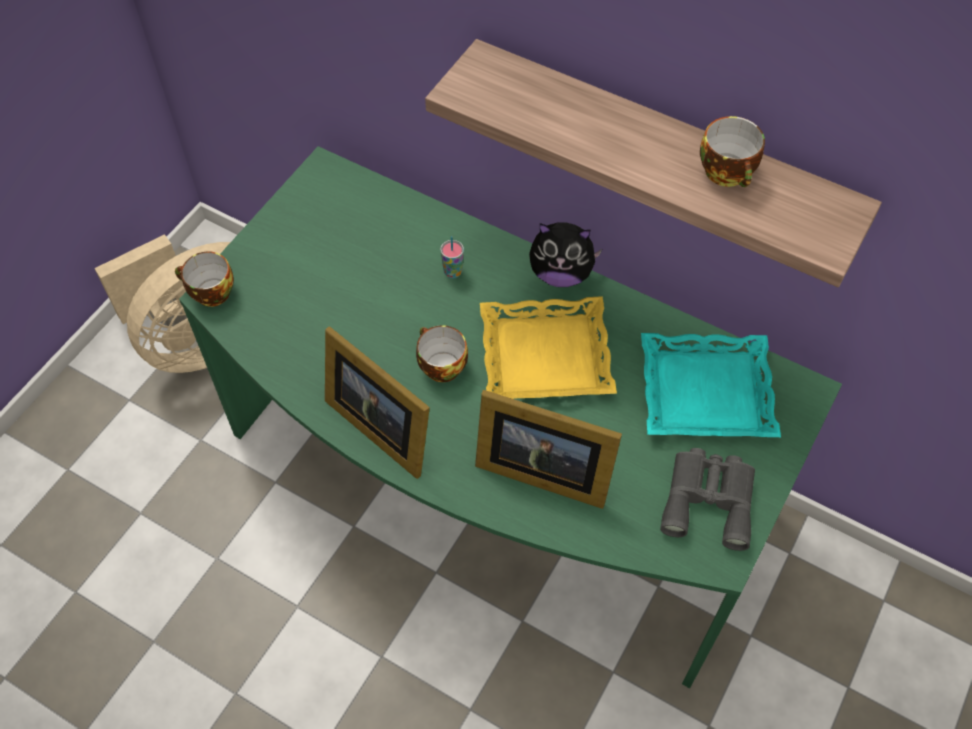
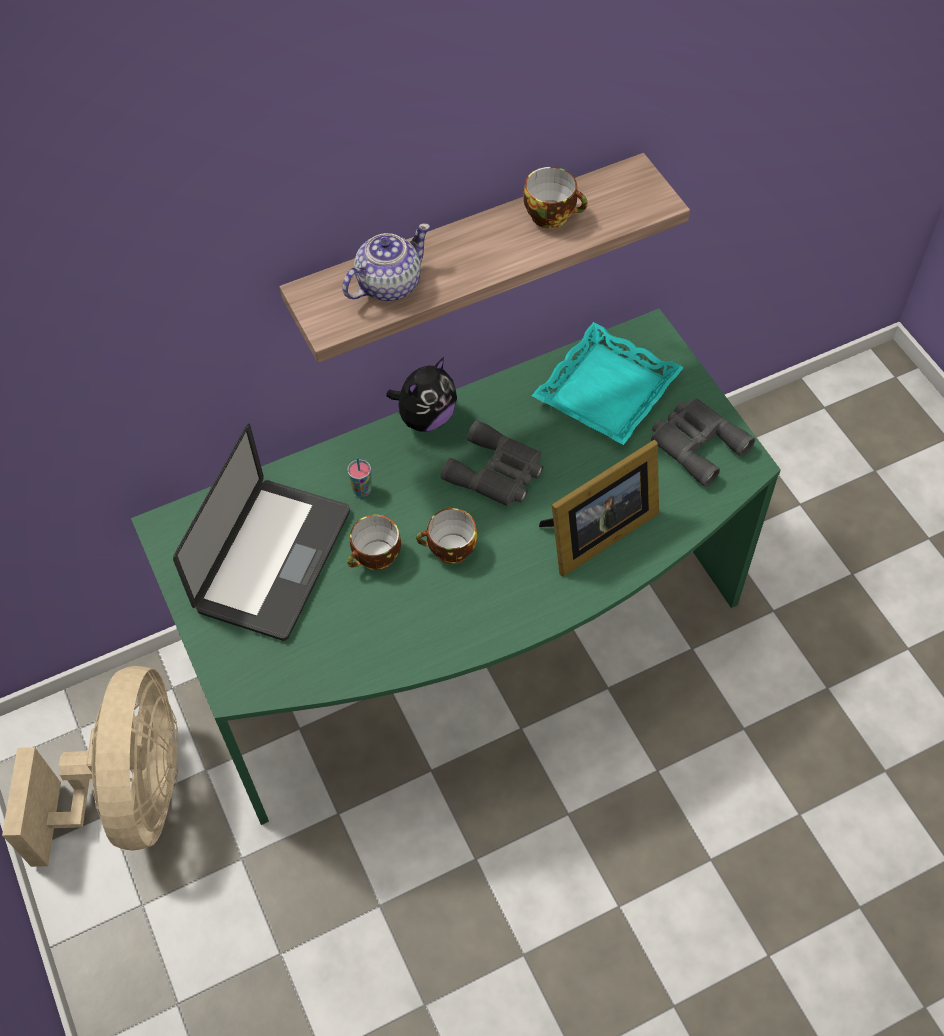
camera: 55 degrees left, 0 degrees up
(210, 294) = (230, 688): cup -> cup (376, 558)
(343, 253) = (274, 560): none -> laptop
(381, 423) = (473, 622): picture frame -> none
(537, 104) = (388, 285): none -> teapot
(545, 357) = (497, 473): yellow tray -> grey binoculars

